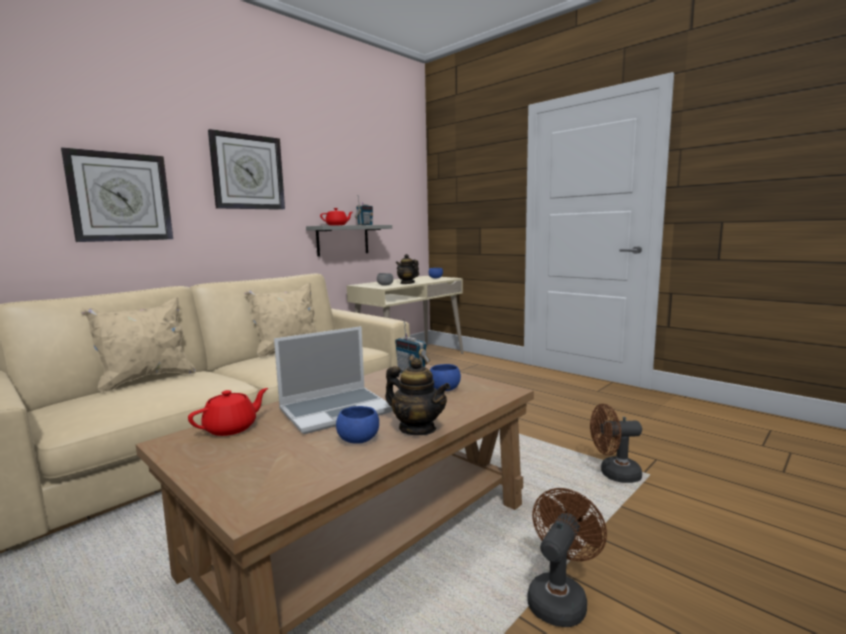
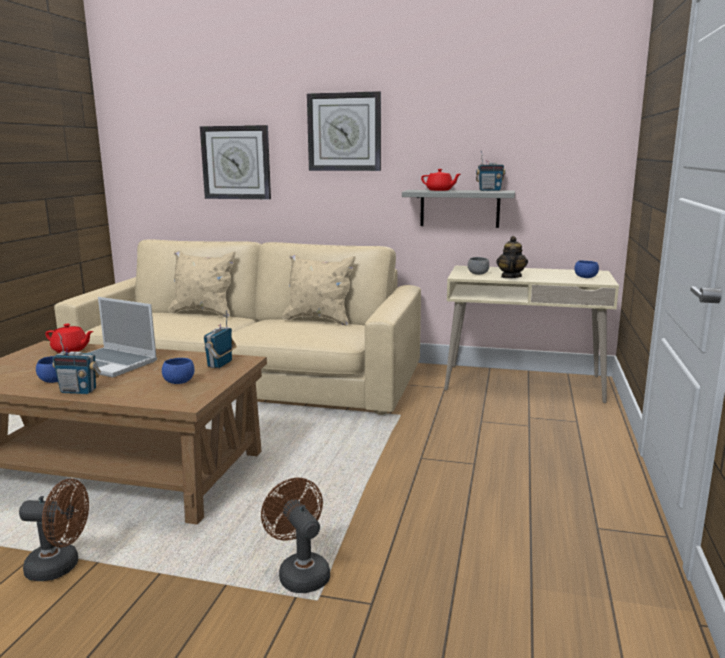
camera: 60 degrees right, 5 degrees up
(417, 429) = (79, 391): teapot -> radio

